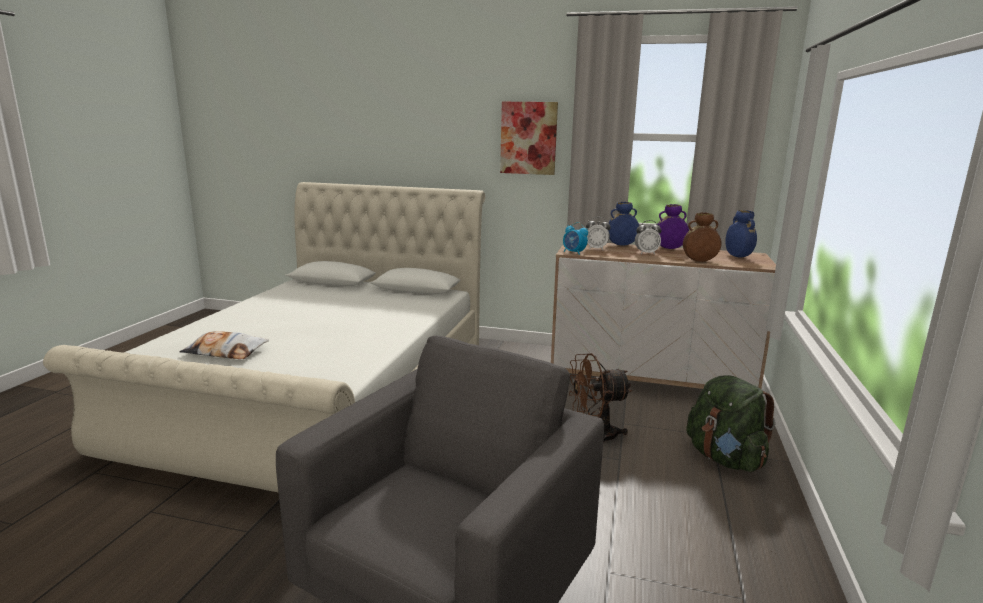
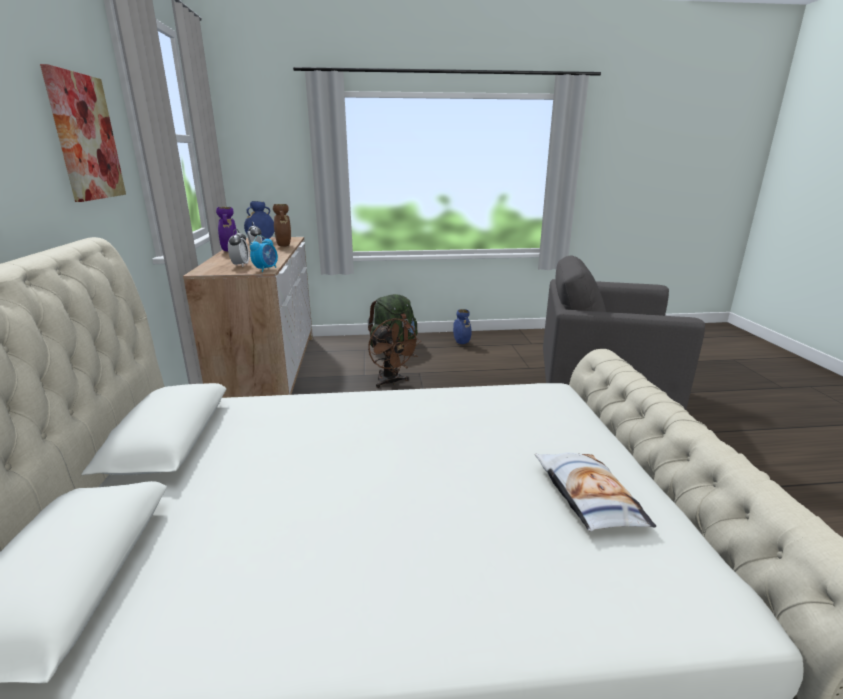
camera: 110 degrees left, 5 degrees up
(621, 245) = (216, 260): blue vase -> blue vase (461, 343)

